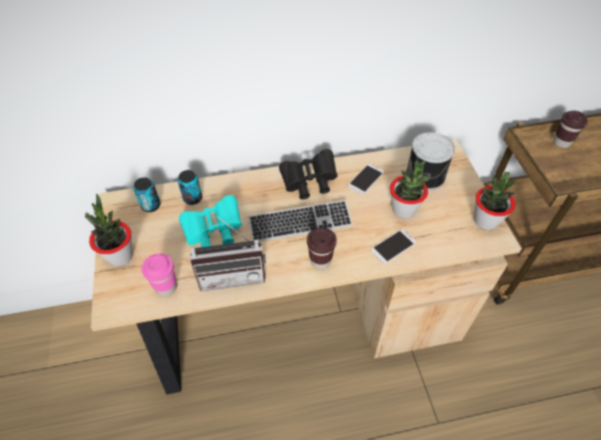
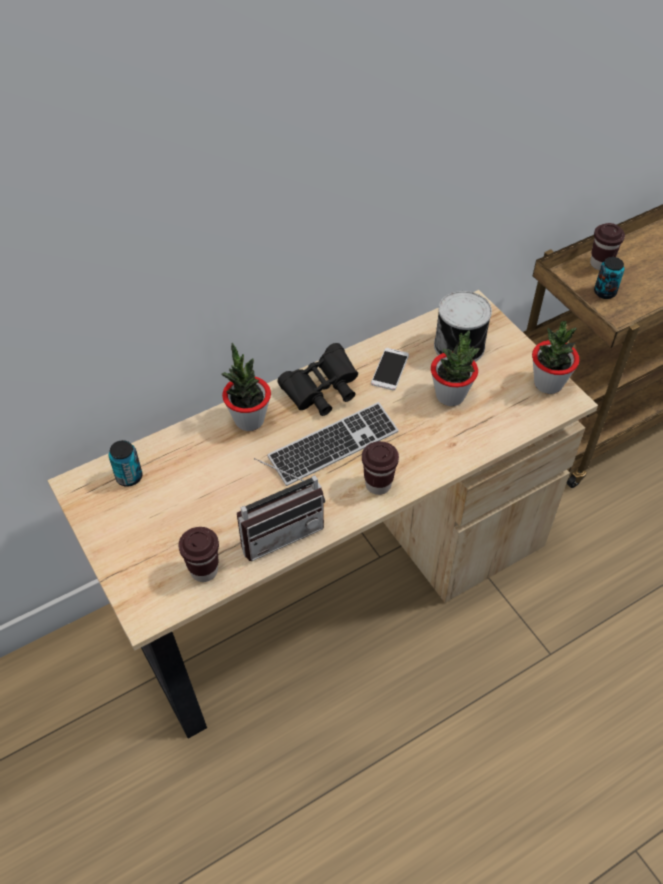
camera: 20 degrees left, 0 degrees up
(120, 256) = (123, 551): potted plant -> potted plant (249, 420)
(166, 287) = (204, 570): pink cup -> brown cup
(193, 198) = (180, 452): can -> can (604, 292)
(213, 232) = (230, 488): turquoise binoculars -> none
(393, 246) = (455, 443): phone -> none

